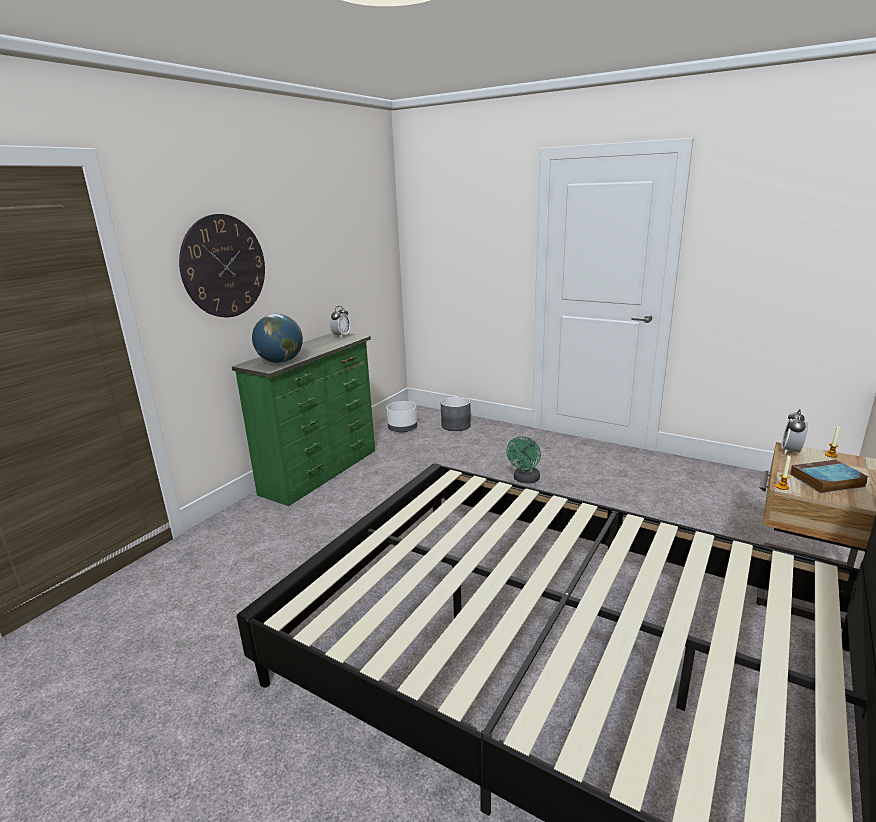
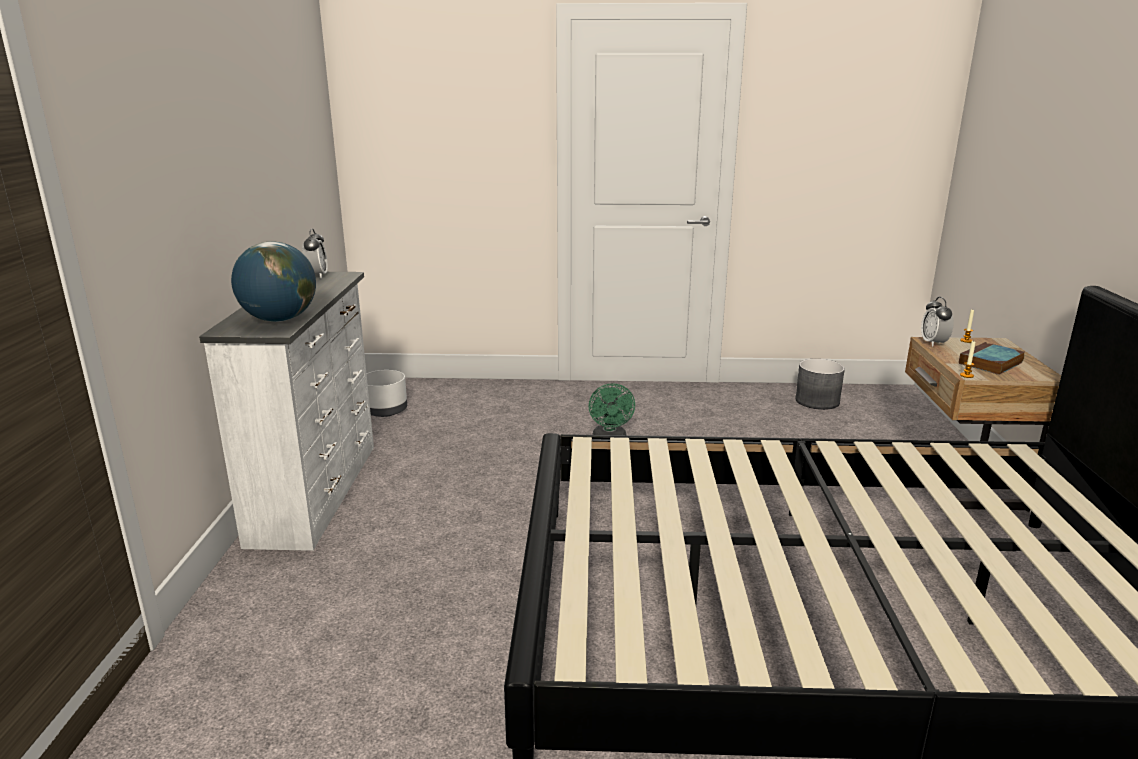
camera: 30 degrees left, 0 degrees up
(224, 266) = (171, 166): wall clock -> none
(322, 471) = (318, 492): green dresser -> white dresser
(456, 425) = (458, 394): grey planter -> grey planter (817, 401)

